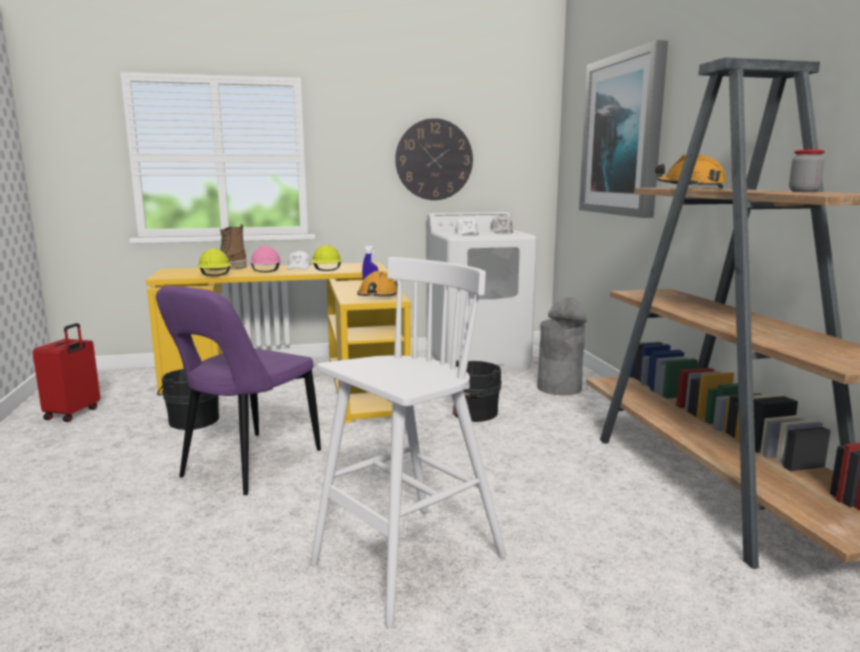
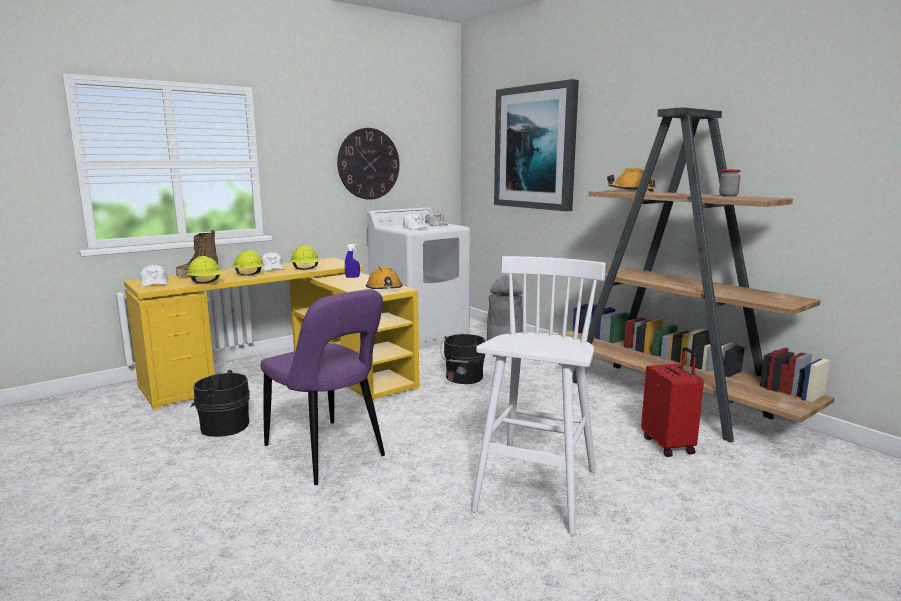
camera: 25 degrees left, 0 degrees up
(73, 414) = (77, 444): red suitcase -> red suitcase (669, 445)
(176, 272) = (154, 283): none -> white cap
(247, 466) = (327, 453): purple chair -> purple chair turned 45 degrees counterclockwise
(265, 271) = (248, 274): pink hard hat -> yellow hard hat

